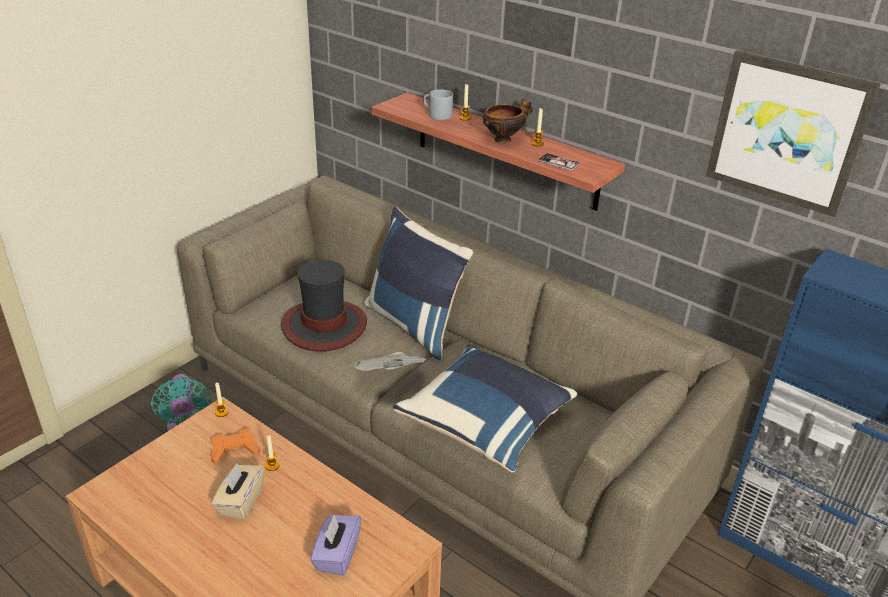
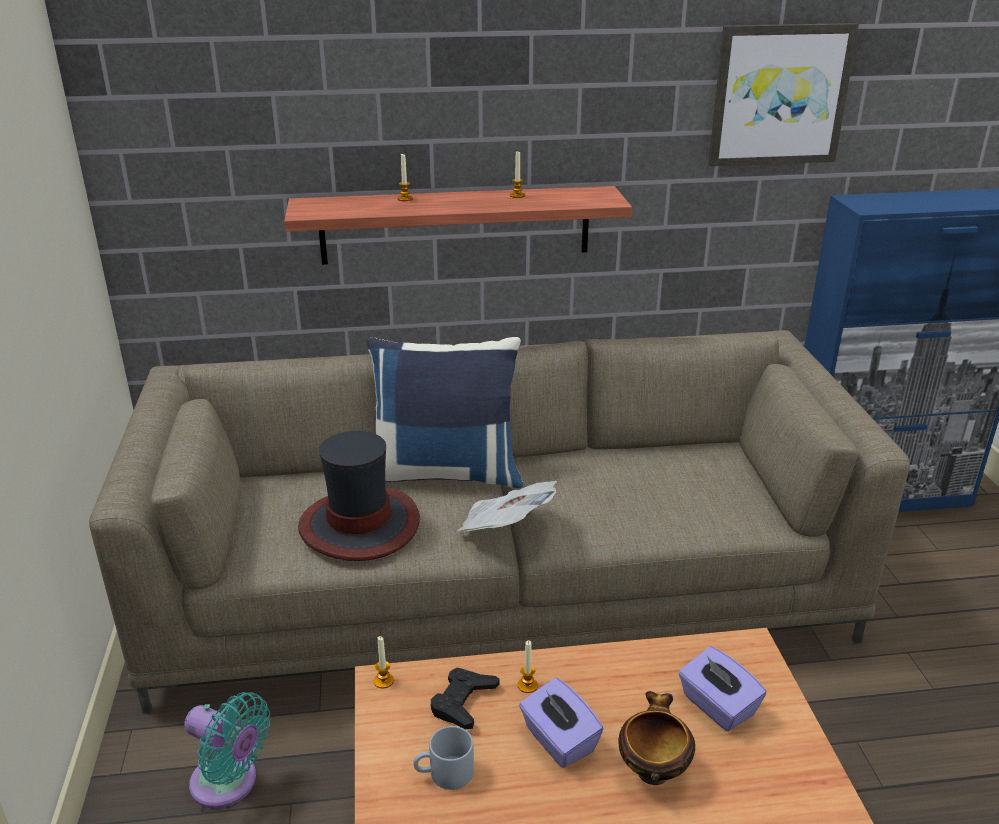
camera: 45 degrees left, 5 degrees down
(234, 449) = (463, 702): orange game controller -> black game controller
(240, 502) = (558, 740): beige tissue box -> purple tissue box
(436, 114) = (371, 205): grey mug -> grey mug (444, 774)
(486, 423) = (649, 510): blue pillow -> none
(504, 139) = (482, 202): bowl -> bowl (652, 769)
(558, 162) = (569, 202): phone -> none

